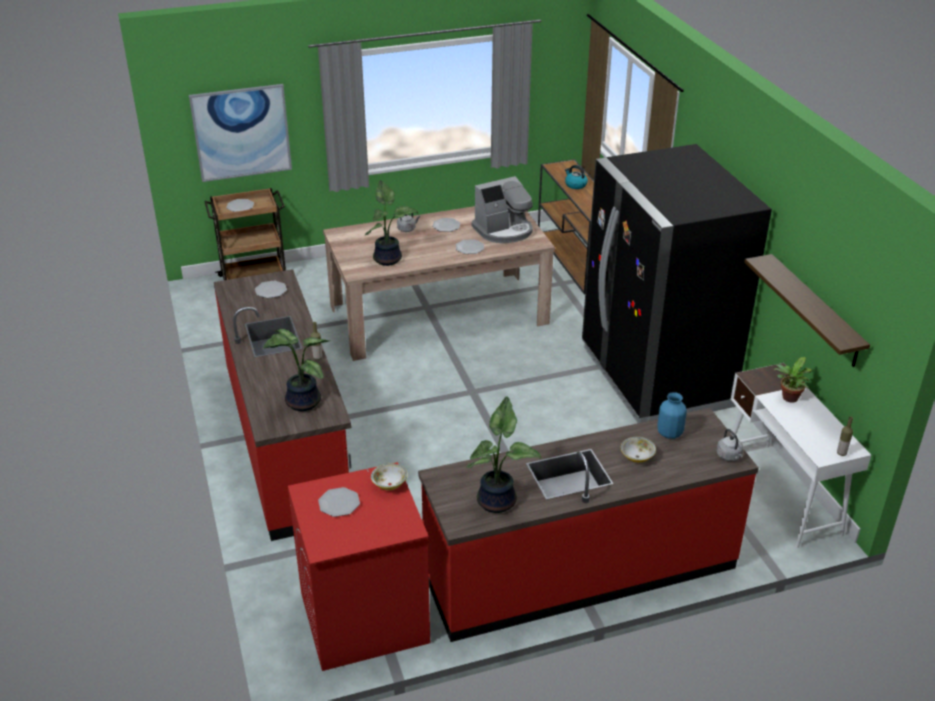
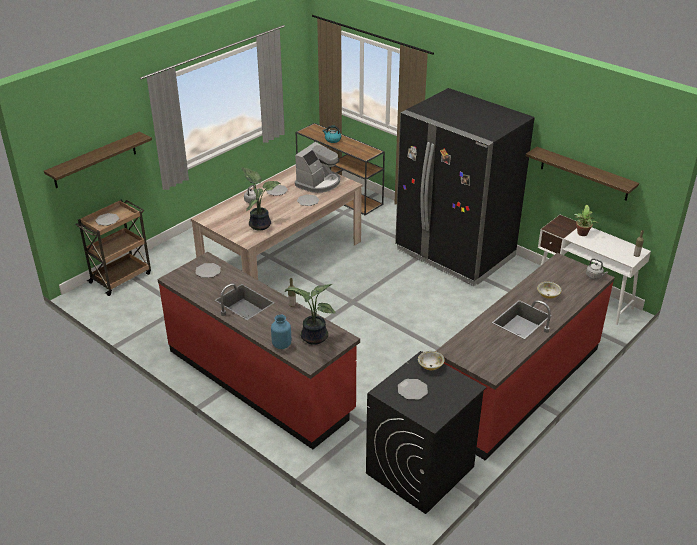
camera: 30 degrees left, 0 degrees up
(241, 132) = (95, 160): picture -> shelf
(363, 618) = (420, 470): red washing machine -> black washing machine
(499, 500) = (499, 350): potted plant -> none
(669, 433) = (551, 275): blue vase -> blue vase (281, 345)

